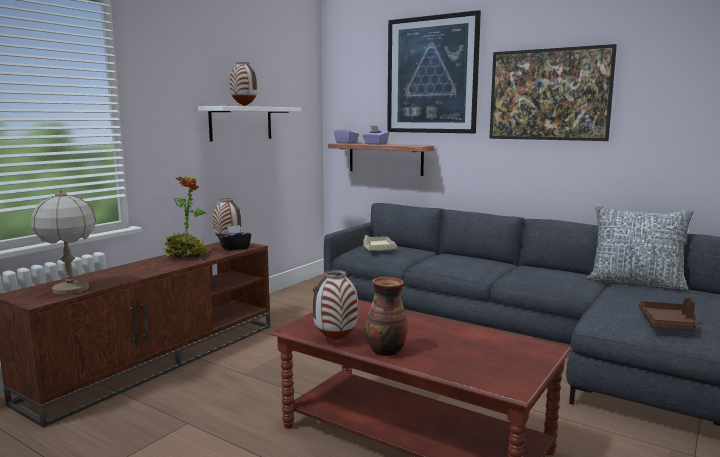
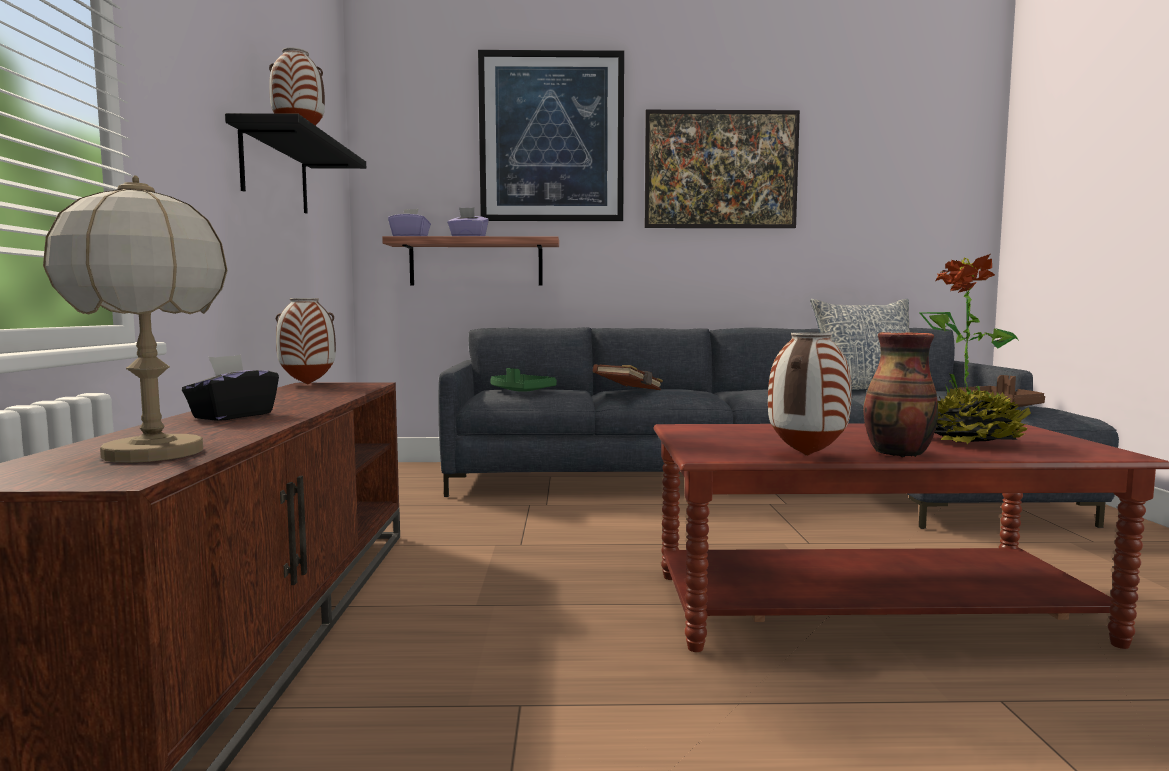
camera: 35 degrees left, 5 degrees down
(186, 256) = (282, 399): potted plant -> potted plant (968, 441)
(235, 248) = (348, 387): black tissue box -> black tissue box (232, 416)
(241, 123) = (275, 172): white shelf -> black shelf
(377, 249) = (520, 391): beige tray -> green tray
(436, 260) = (629, 391): none -> brown book

